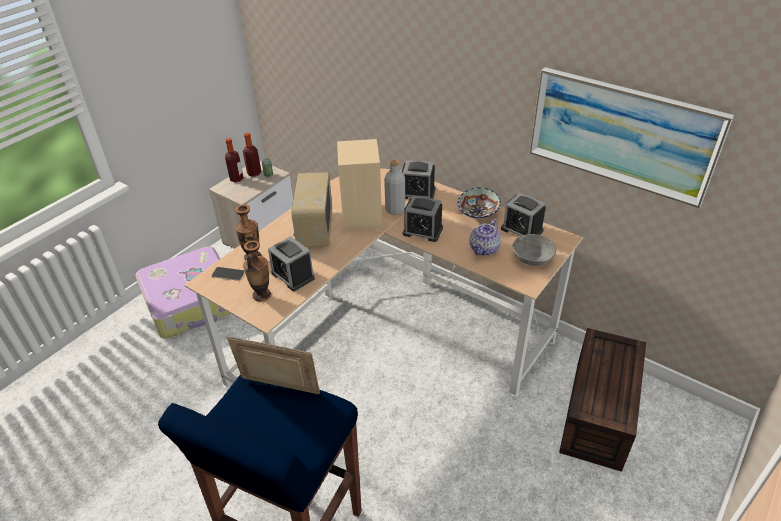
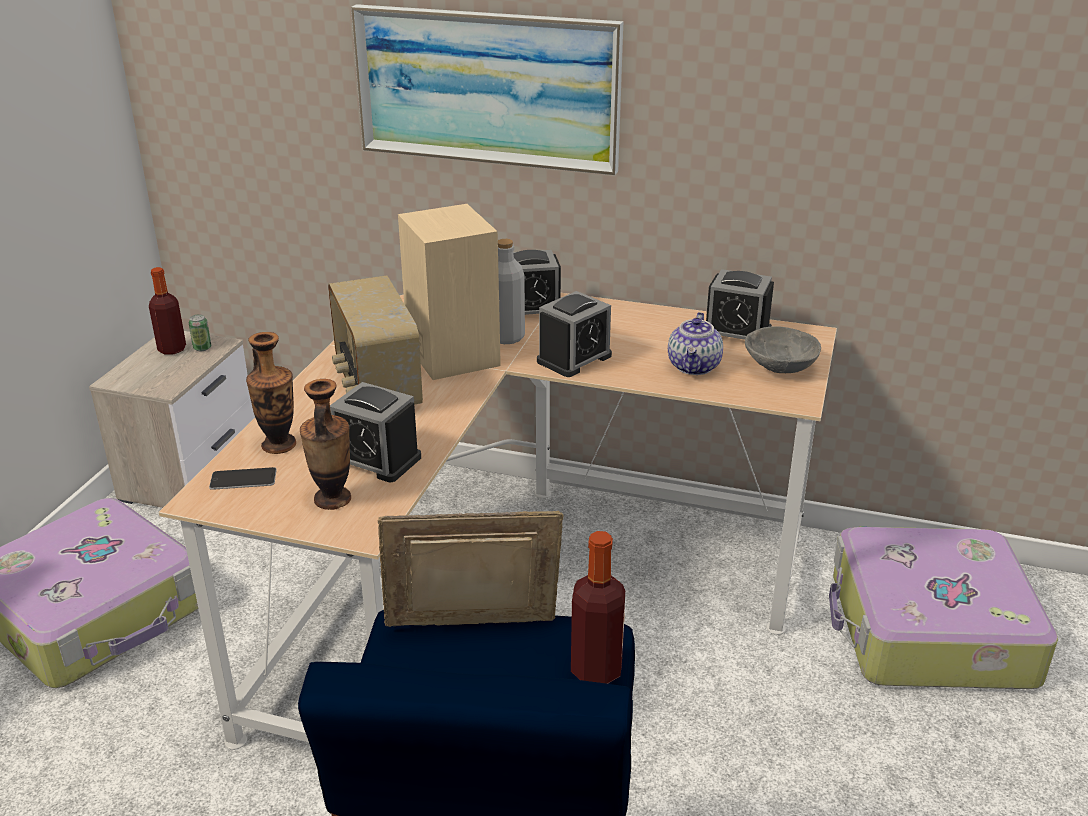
camera: 20 degrees left, 10 degrees down
(236, 179) = (140, 362): bottle -> bottle (596, 670)
(422, 231) = (574, 359): alarm clock -> alarm clock turned 45 degrees counterclockwise
(477, 213) = (650, 322): bowl -> none
(599, 416) = (928, 630): brown storage box -> suitcase
(622, 134) = (888, 130): picture -> picture (487, 88)

